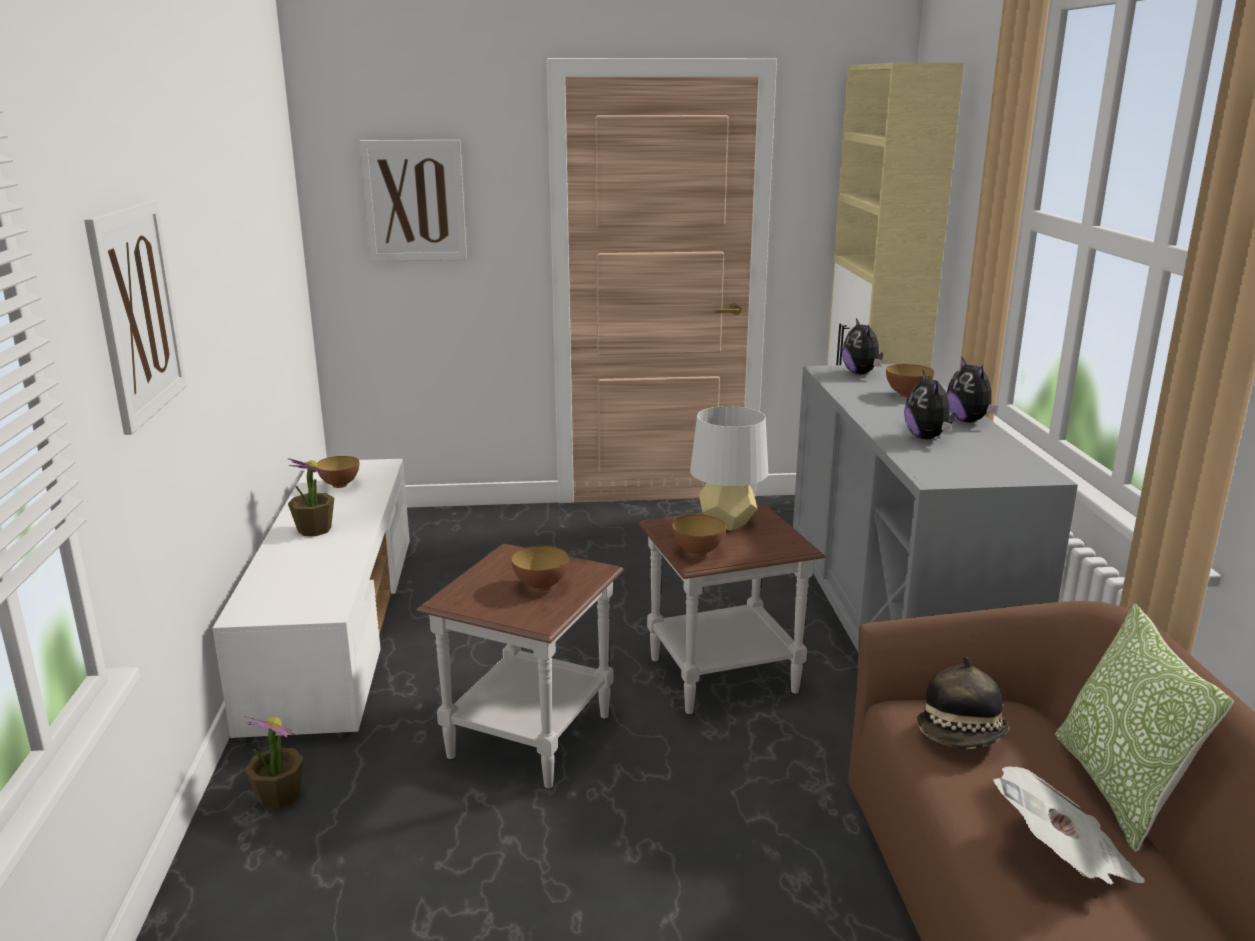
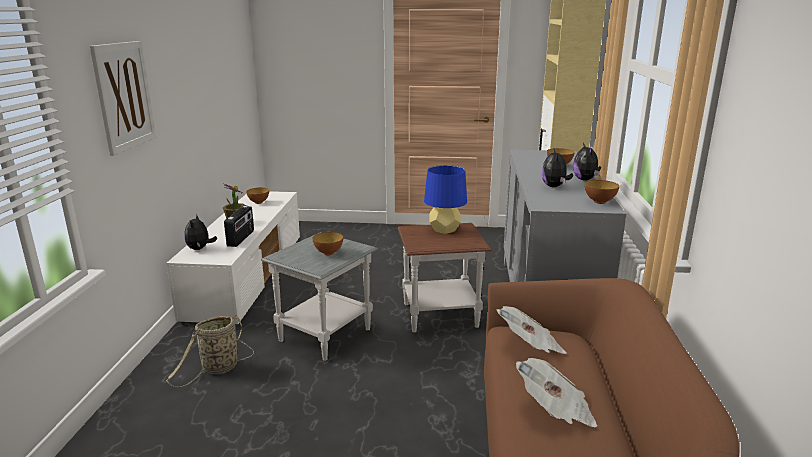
camera: 10 degrees right, 0 degrees up
(278, 796) = (189, 350): potted plant -> none
(340, 563) = (241, 238): none -> radio
(350, 829) = (218, 369): none -> basket
(414, 201) = (312, 55): picture -> none
(530, 735) = (325, 334): brown side table -> grey side table
(697, 552) = (420, 243): bowl -> bowl (599, 202)
(727, 523) = (444, 230): grey table lamp -> blue table lamp
(861, 373) = (540, 154): plush toy -> plush toy (200, 249)
(961, 736) = (530, 346): hat -> newspaper
(1118, 789) = (608, 381): pillow -> none

